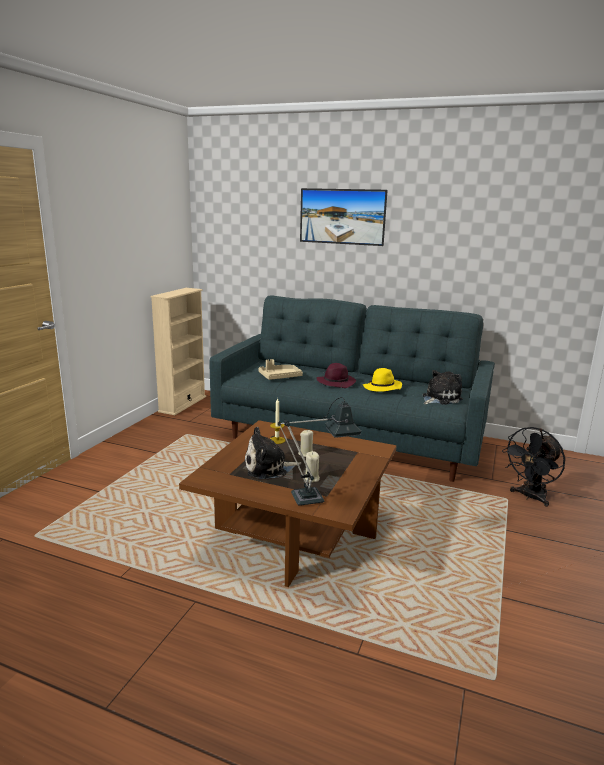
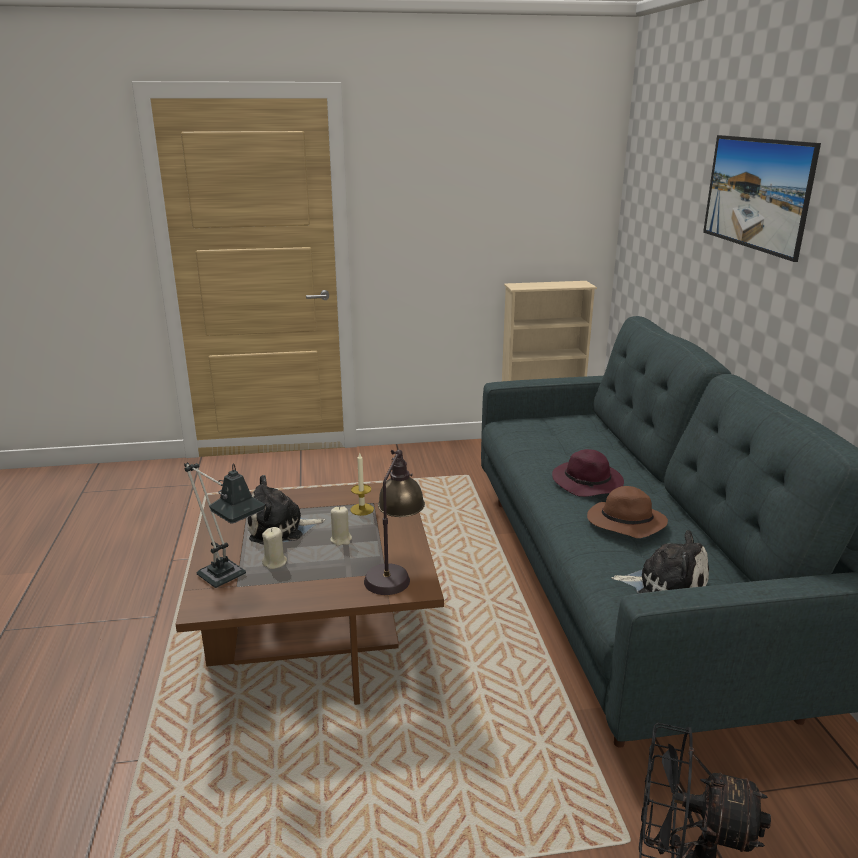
camera: 60 degrees right, 5 degrees up
(269, 468) = (280, 528): plush toy -> plush toy turned 60 degrees counterclockwise
(279, 377) = (545, 443): beige tray -> none
(358, 449) = (394, 571): none -> table lamp
(382, 388) = (624, 523): yellow hat -> brown hat

